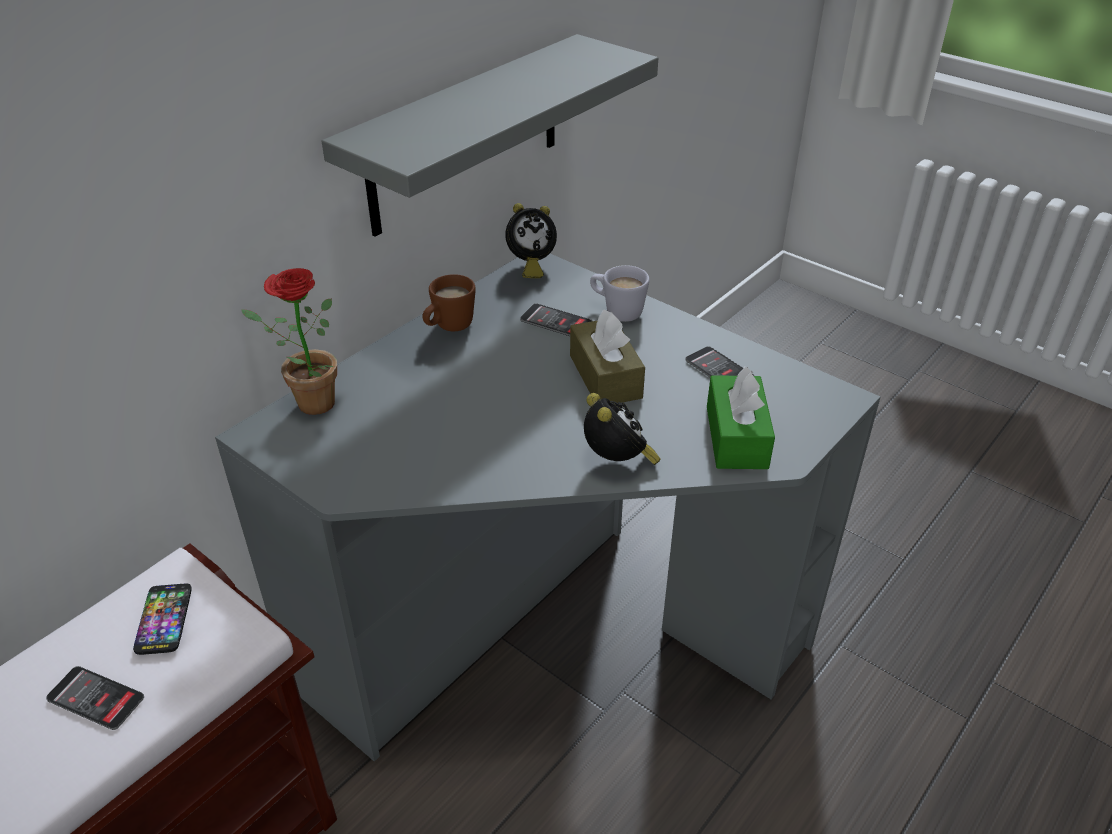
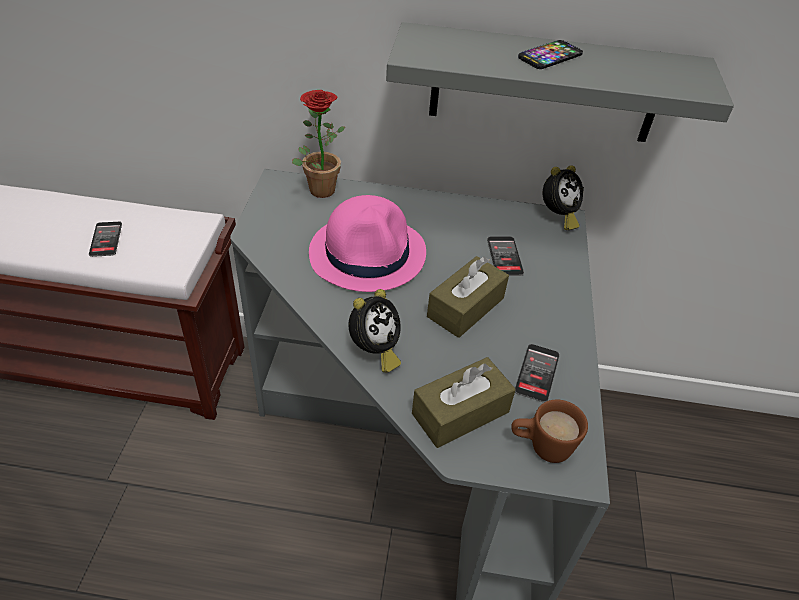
camera: 55 degrees right, 5 degrees up
(164, 619) = (168, 235): phone -> phone (550, 56)
(448, 327) = (446, 210): brown mug -> brown mug (541, 447)
(465, 409) = (368, 253): none -> pink hat
(530, 265) = (557, 217): alarm clock -> alarm clock turned 75 degrees counterclockwise
(617, 311) = (551, 283): white mug -> none
(736, 437) = (460, 413): green tissue box -> brown tissue box

